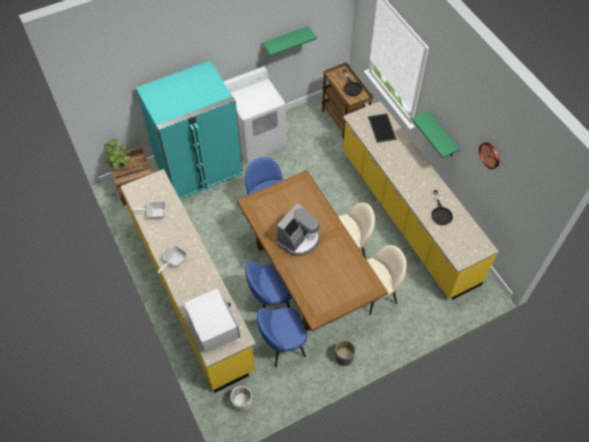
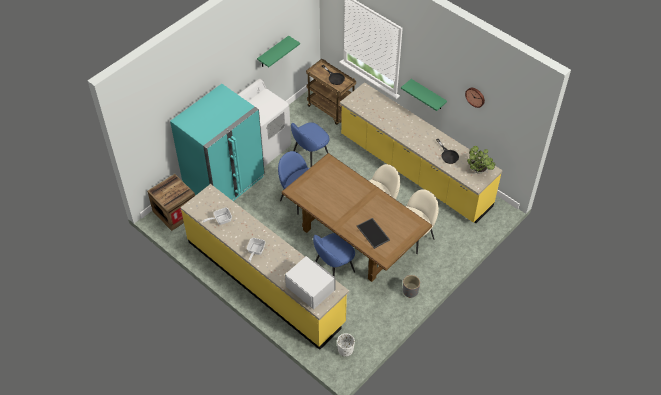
camera: 20 degrees left, 5 degrees down
(120, 167) = (163, 196): potted plant -> potted plant (479, 171)
(282, 345) = (358, 297): blue chair -> blue chair (310, 155)
(299, 239) = (346, 206): coffee machine -> none
(382, 128) = (375, 103): tray -> tray (373, 233)

